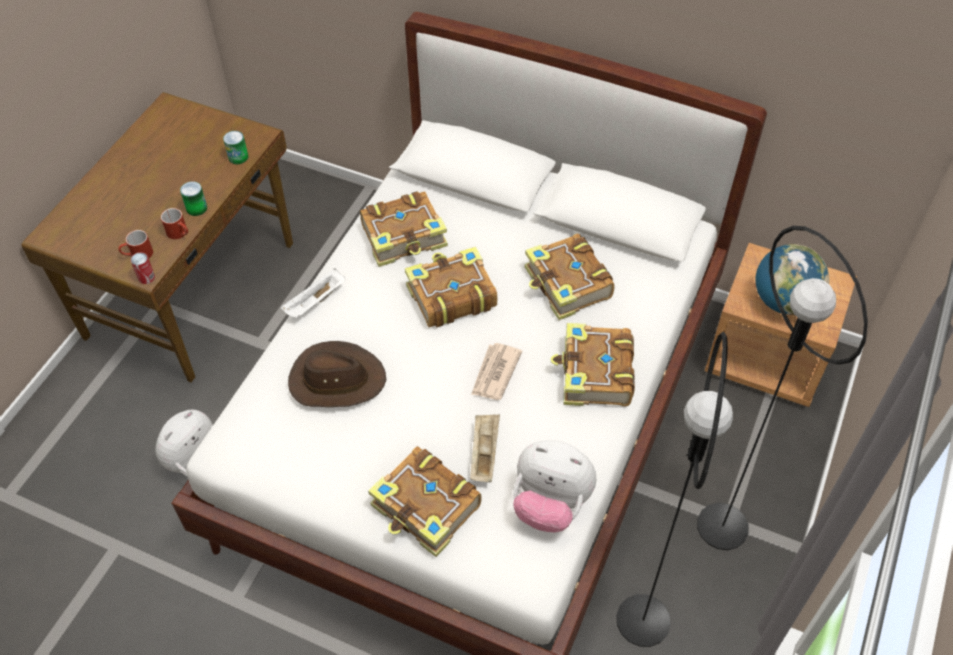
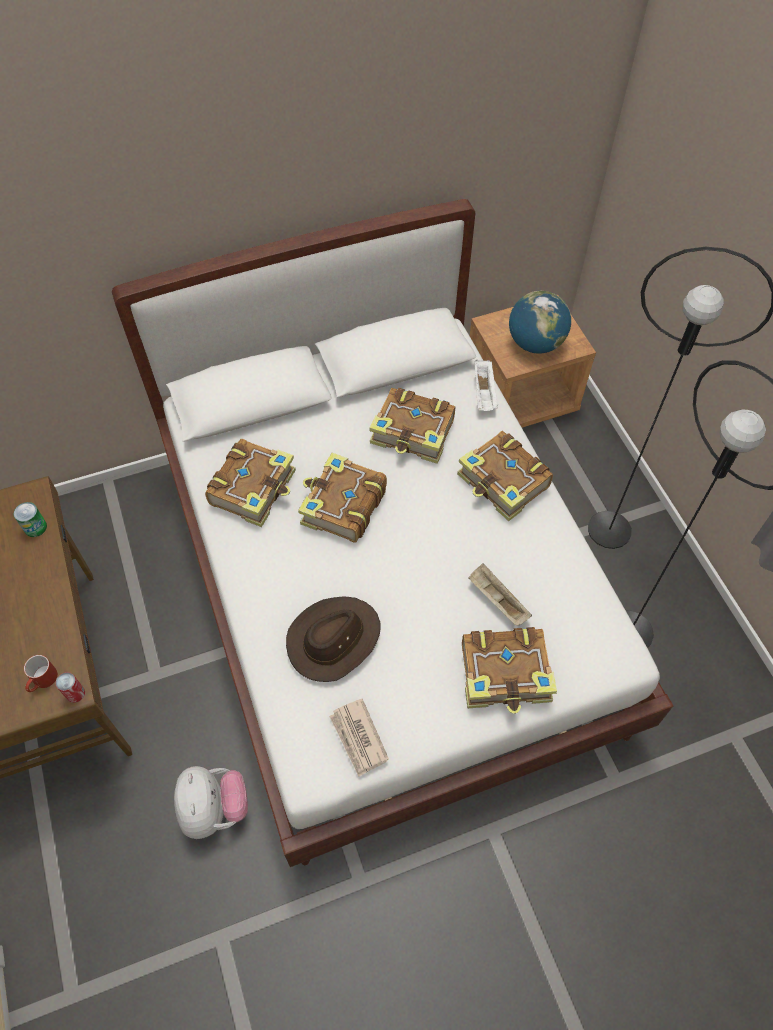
camera: 45 degrees left, 5 degrees up
(180, 233) = (60, 631): red mug -> none
(196, 208) = (49, 599): can -> none
(315, 302) = (243, 594): white tray -> white tray (484, 393)
(495, 373) = (438, 537): newspaper -> newspaper (358, 738)
(550, 504) = (577, 597): plush toy -> none

